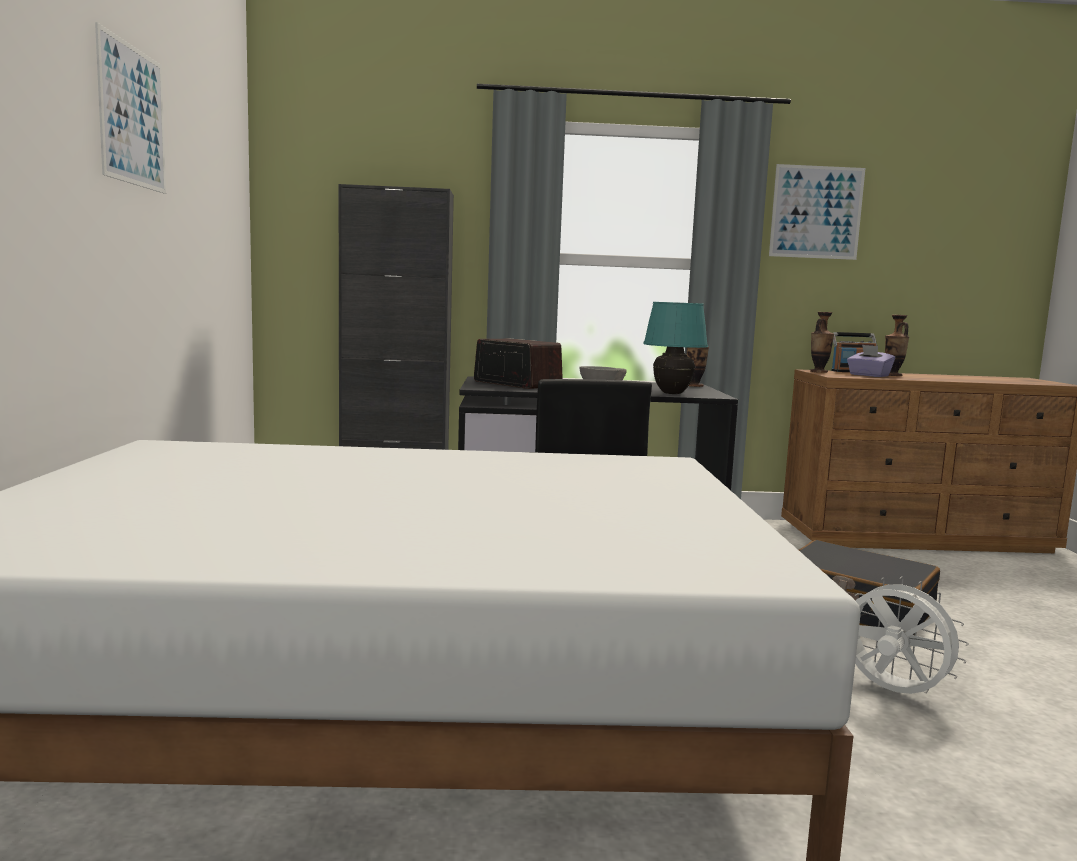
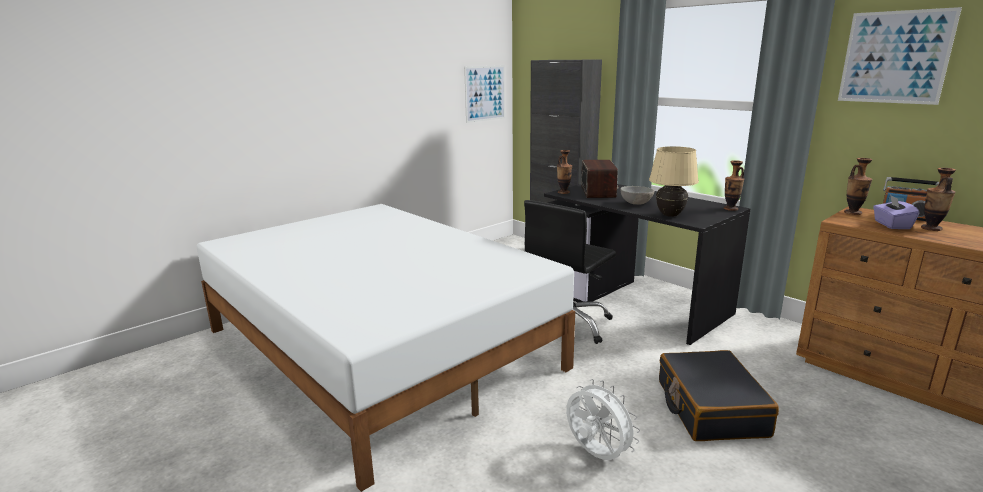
camera: 50 degrees right, 10 degrees up
(133, 116) = (391, 53): picture -> picture (485, 93)
(482, 387) = (563, 192): none -> vase
(672, 393) = (670, 215): turquoise table lamp -> beige table lamp
(891, 692) = (596, 455): white fan -> white fan turned 45 degrees counterclockwise

